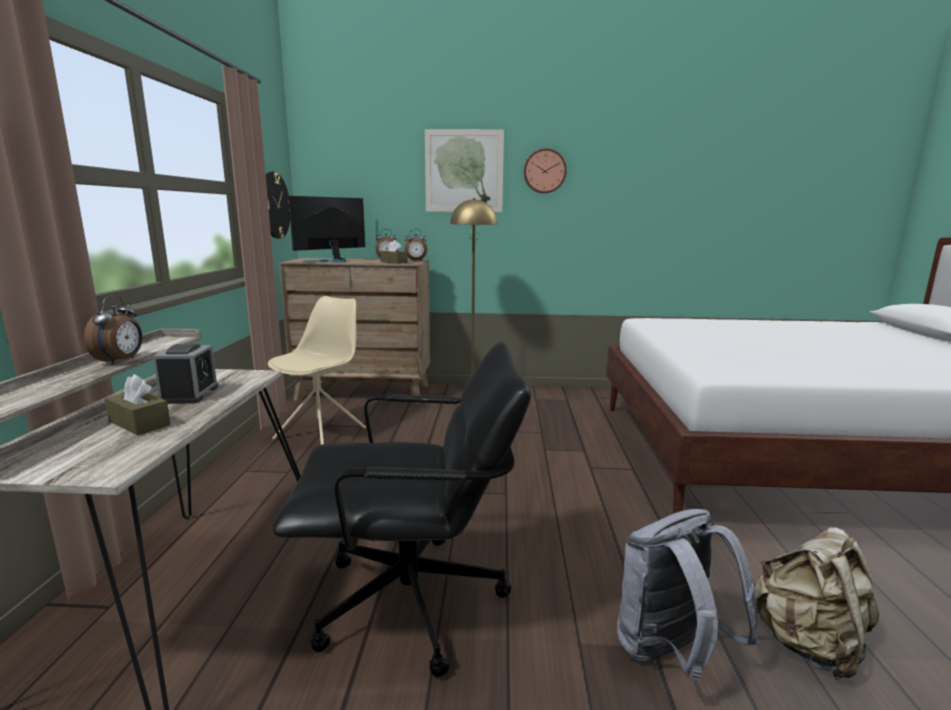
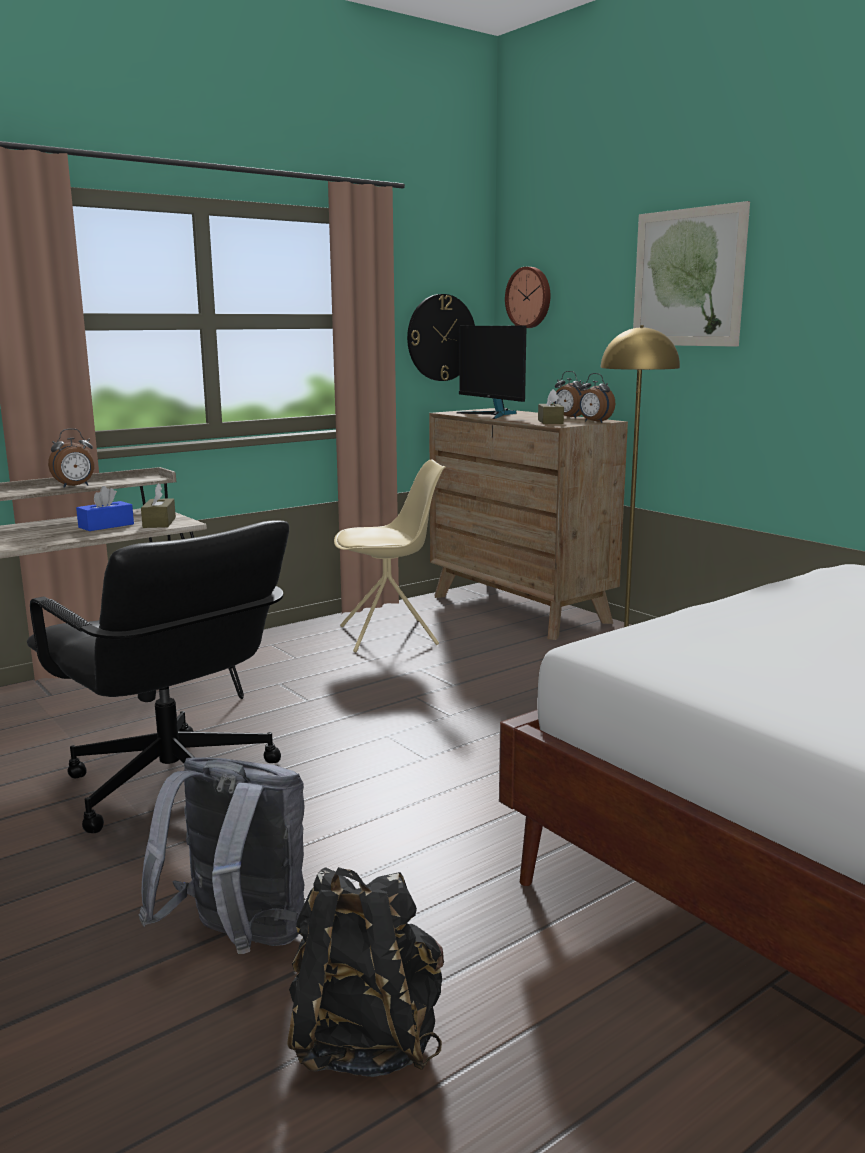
camera: 50 degrees right, 0 degrees up
(139, 423) = (34, 535): brown tissue box -> brown tissue box (159, 522)
(190, 394) = (106, 526): alarm clock -> blue tissue box
(332, 261) = (492, 415): monitor -> monitor turned 120 degrees counterclockwise
(544, 171) = (812, 270): wall clock -> wall clock (529, 297)
(807, 644) = (365, 1039): beige backpack -> black backpack

